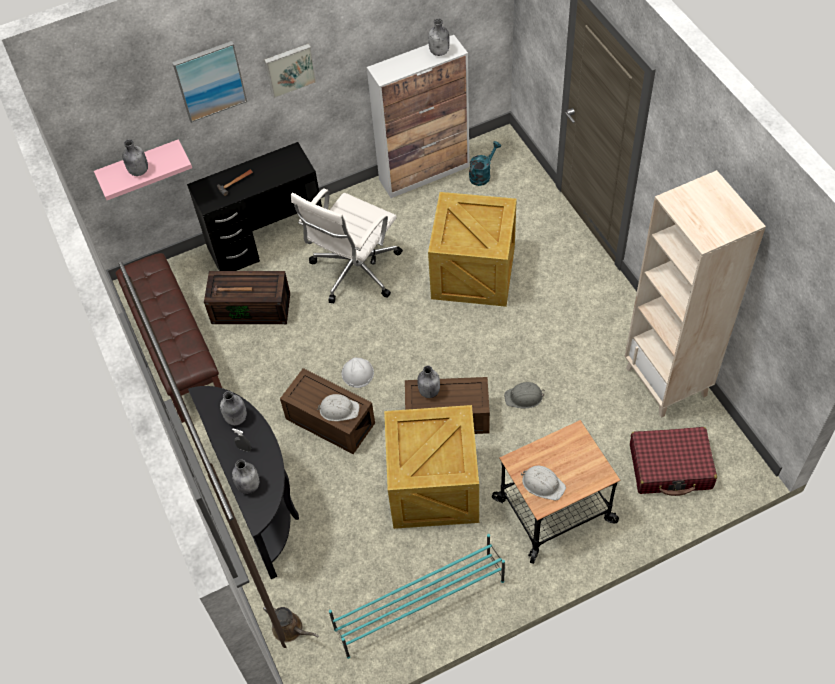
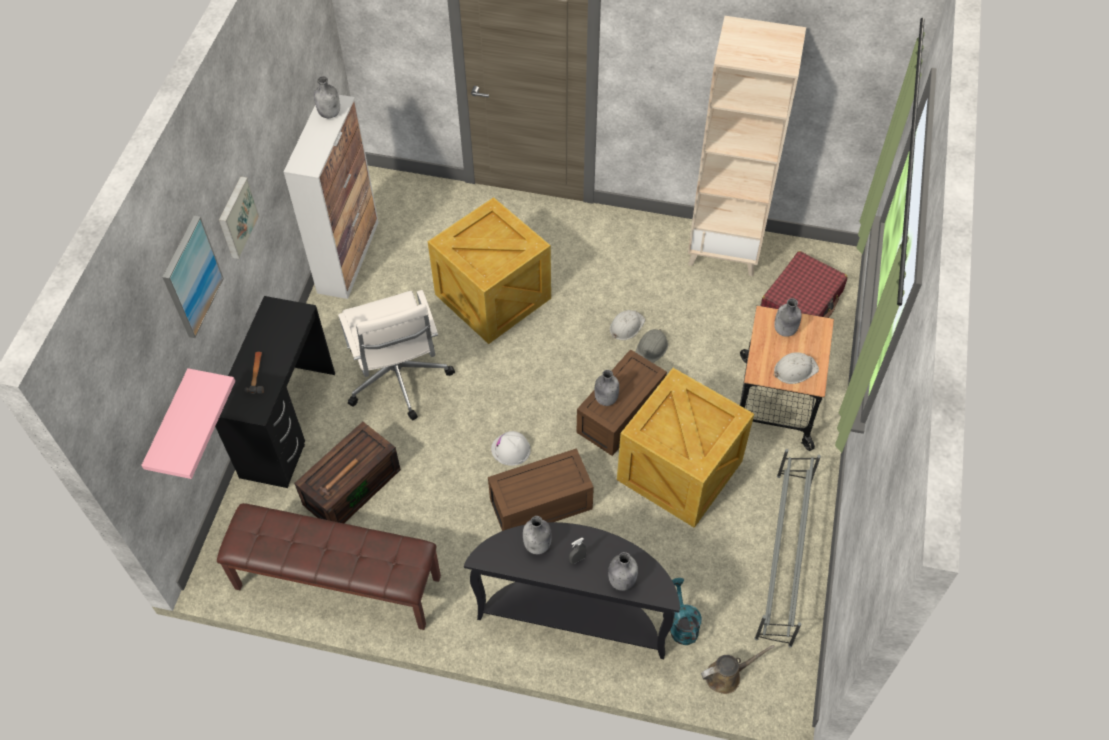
camera: 55 degrees left, 0 degrees up
(138, 171) = (190, 426): grey bottle -> grey bottle (785, 330)
(338, 409) = (560, 478): white hard hat -> white hard hat (626, 326)
(419, 605) = (783, 558): turquoise shoe rack -> grey shoe rack
(482, 174) = (397, 220): turquoise watering can -> turquoise watering can (682, 624)

